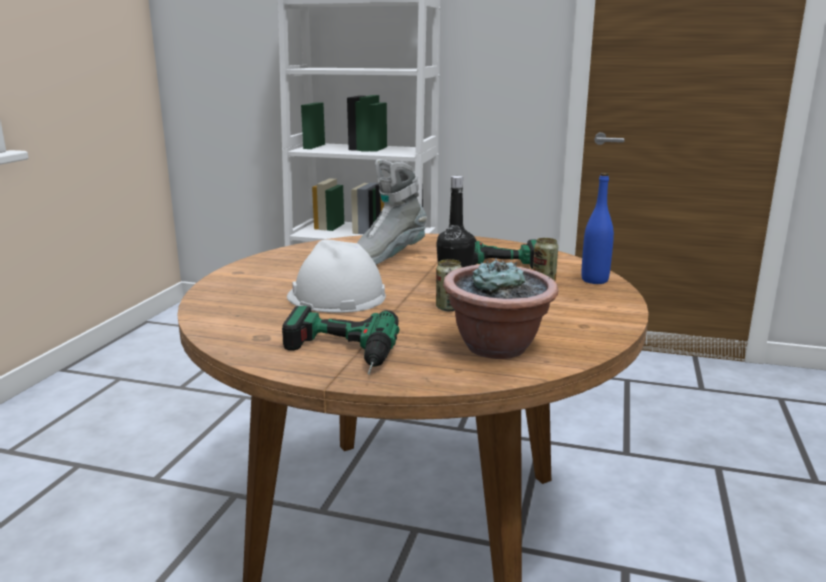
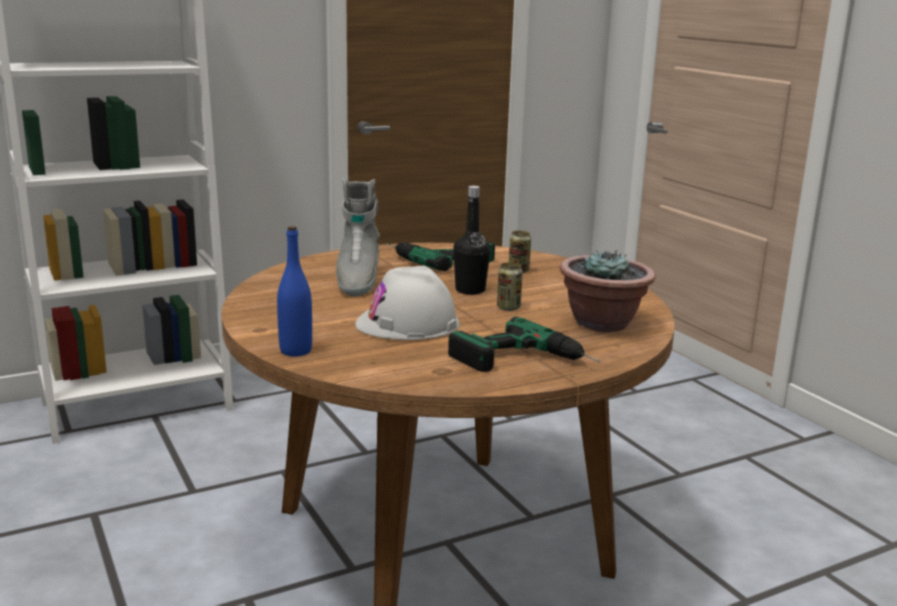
camera: 45 degrees left, 0 degrees up
(594, 280) = (546, 261): blue bottle -> blue bottle (295, 351)

